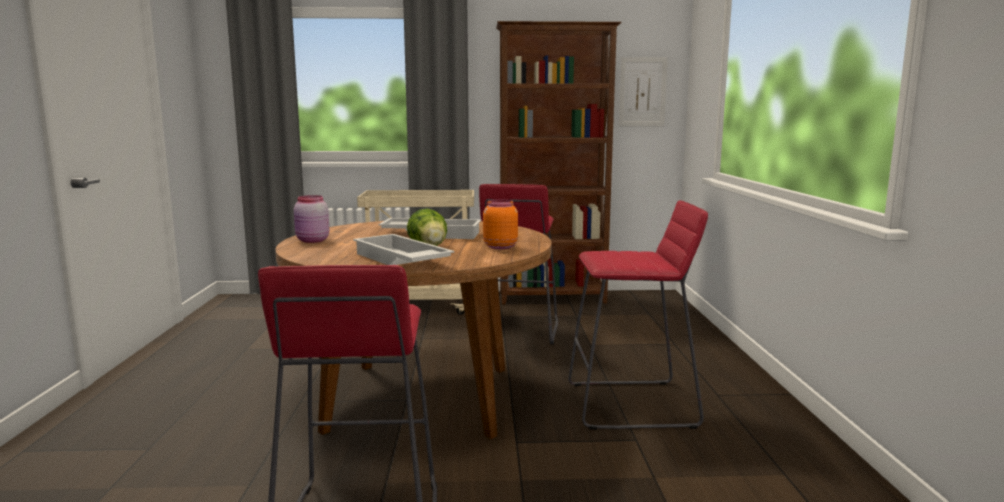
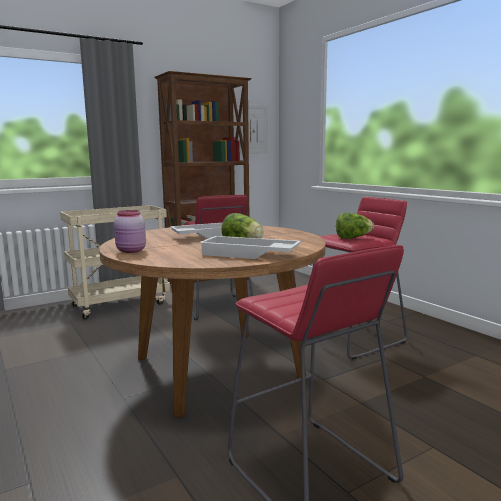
camera: 30 degrees left, 0 degrees up
(499, 247) = (285, 238): orange jar -> none
(624, 259) = (352, 238): none -> lettuce

